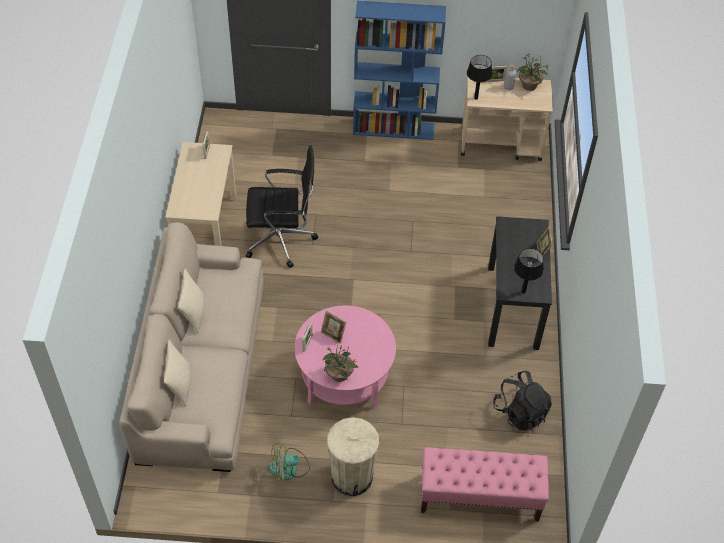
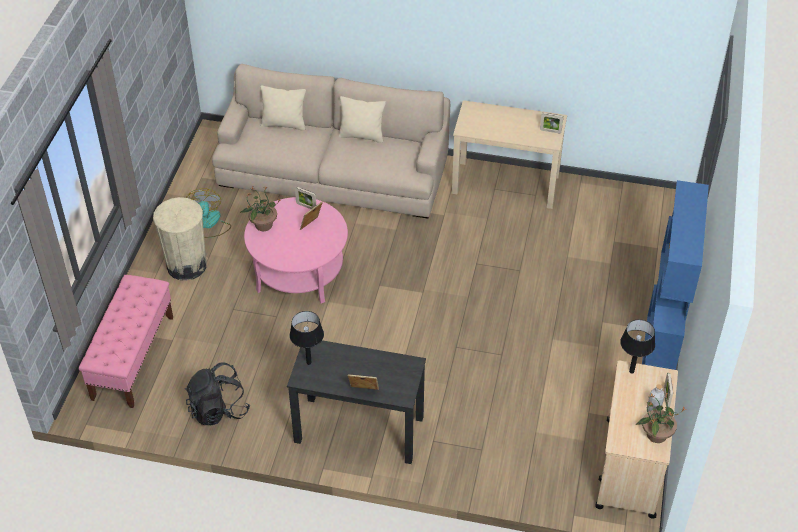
camera: 100 degrees right, 5 degrees down
(282, 239) = (486, 240): black office chair -> none

